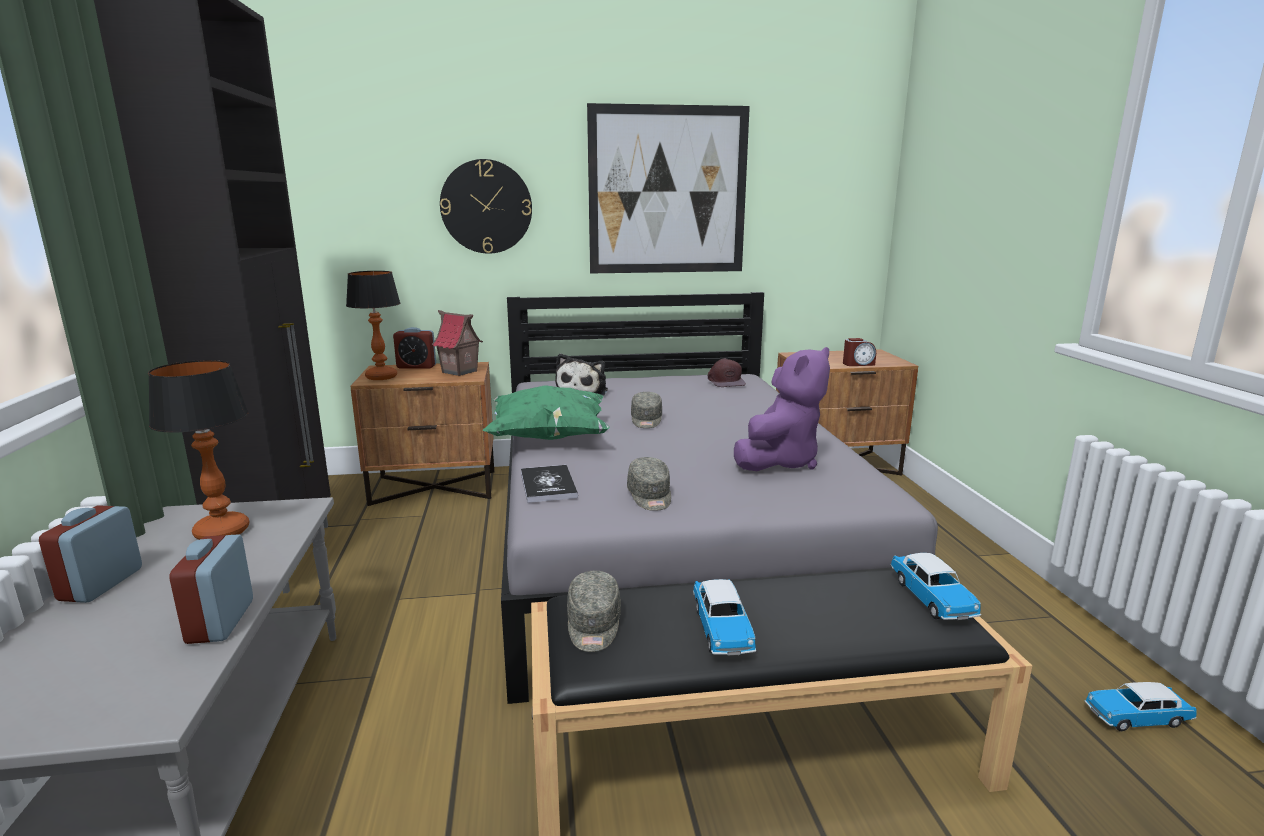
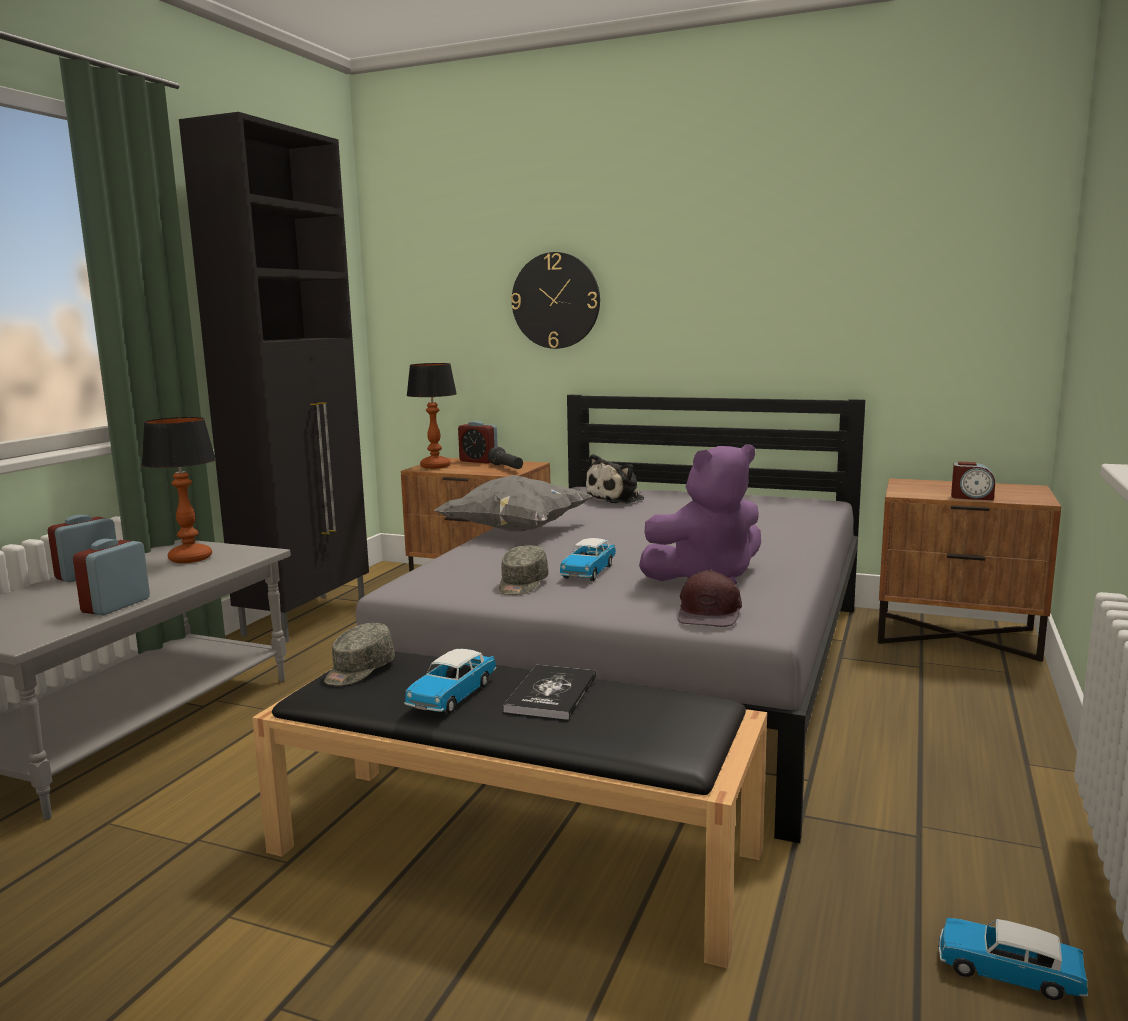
camera: 30 degrees right, 5 degrees down
(459, 372) = (506, 468): toy house -> black flashlight
(548, 438) = (515, 531): green pillow -> grey pillow
(548, 485) = (449, 563): book -> book (552, 694)
(646, 420) = (632, 527): grey cap -> none
(667, 191) = (749, 278): picture -> none
(725, 381) = (787, 503): brown cap -> brown cap (711, 612)
(932, 598) = (695, 722): toy car -> toy car (588, 572)

